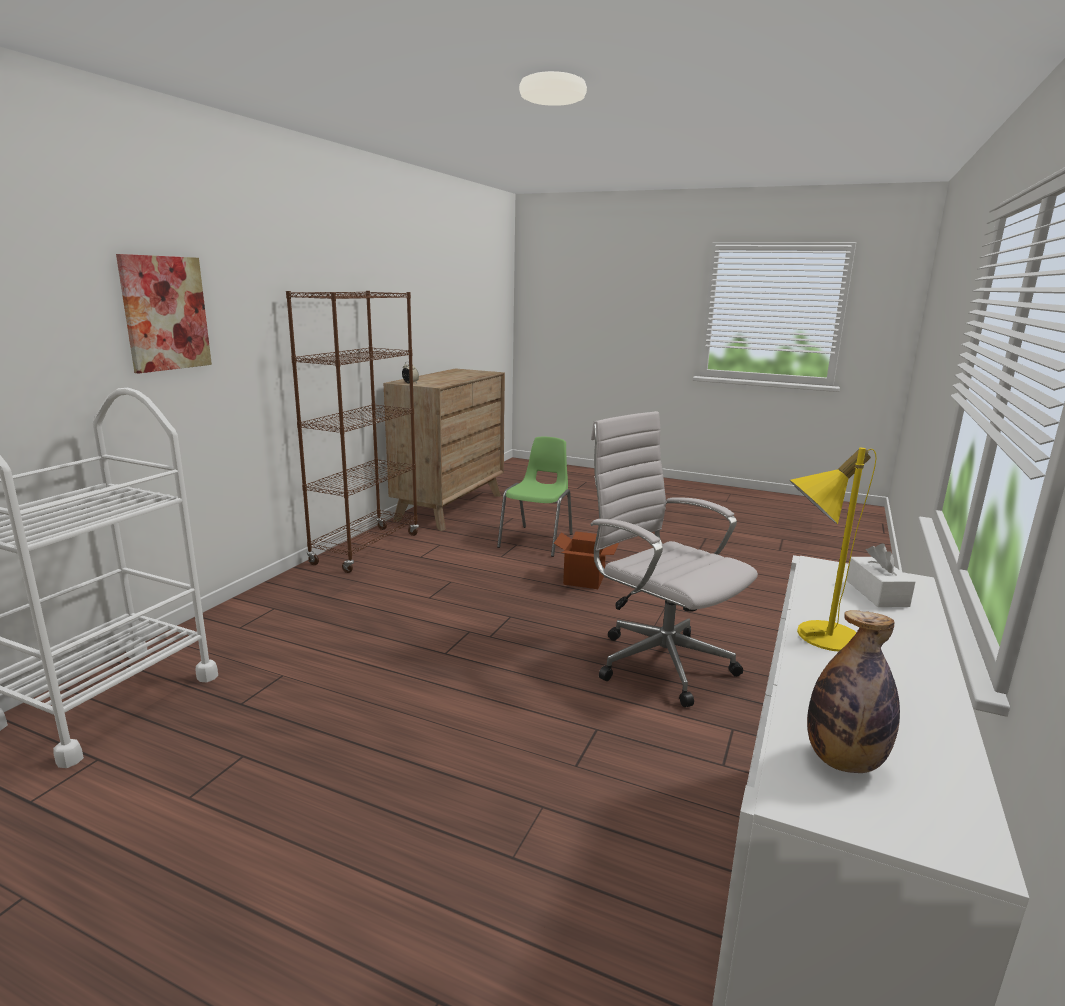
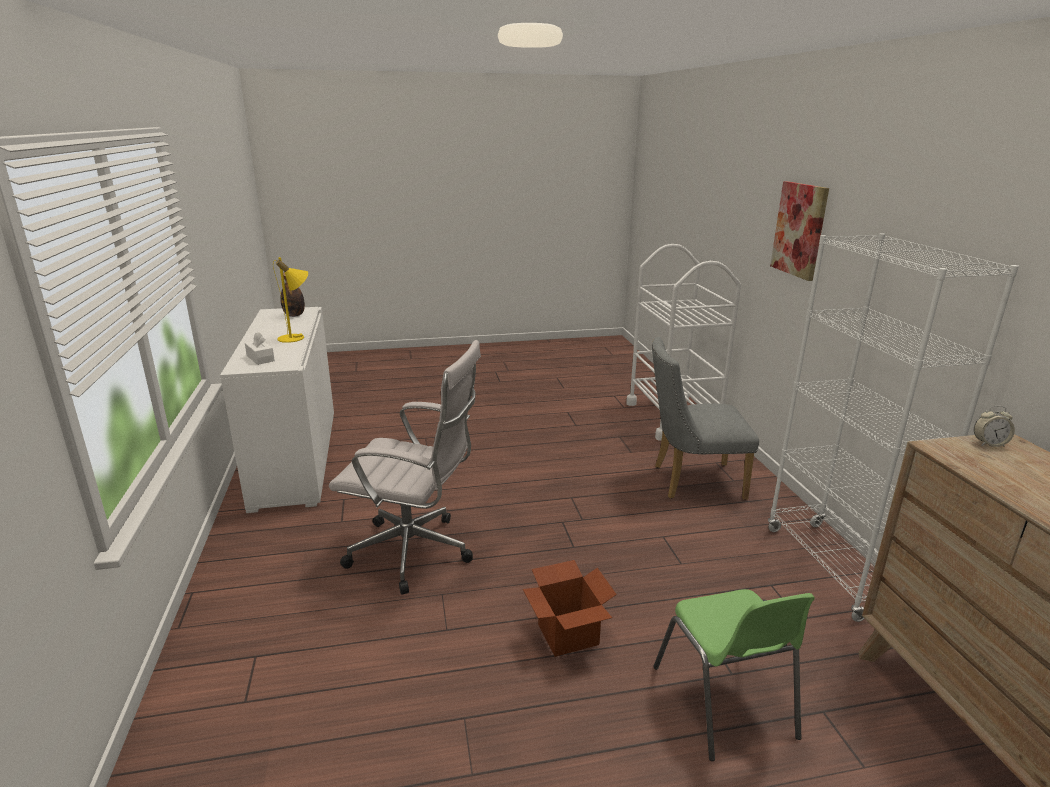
camera: 145 degrees right, 5 degrees up
(309, 621) = (691, 481): none -> grey chair
(366, 549) = (834, 569): brown bookcase -> white bookcase

